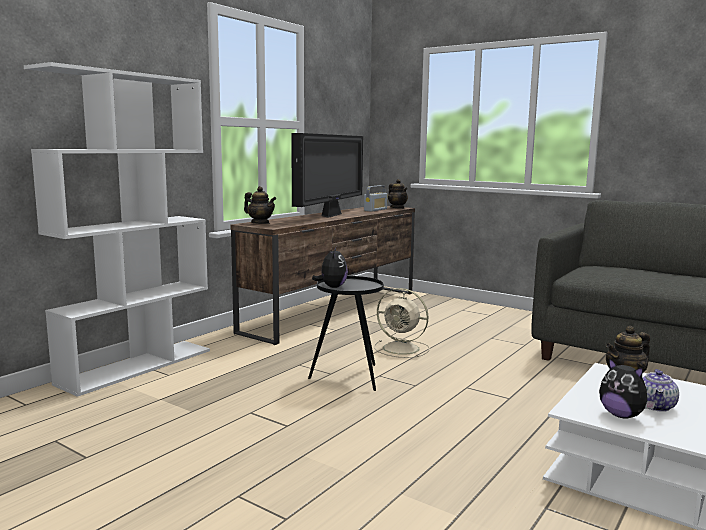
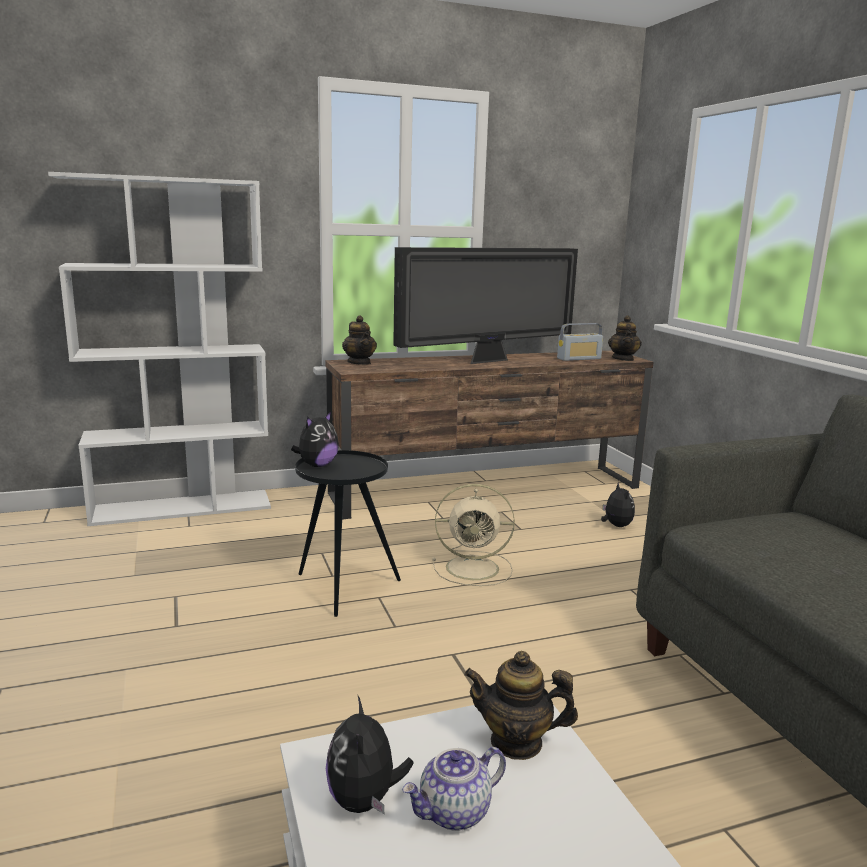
camera: 35 degrees right, 5 degrees up
(402, 349) = (475, 568): beige fan -> beige fan turned 60 degrees counterclockwise
(433, 313) = (616, 525): none -> plush toy

